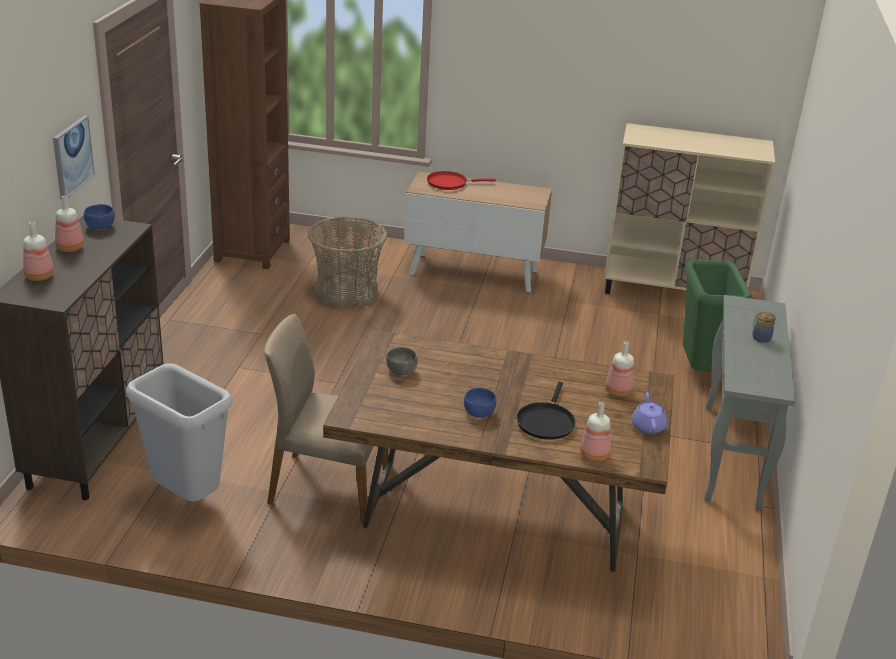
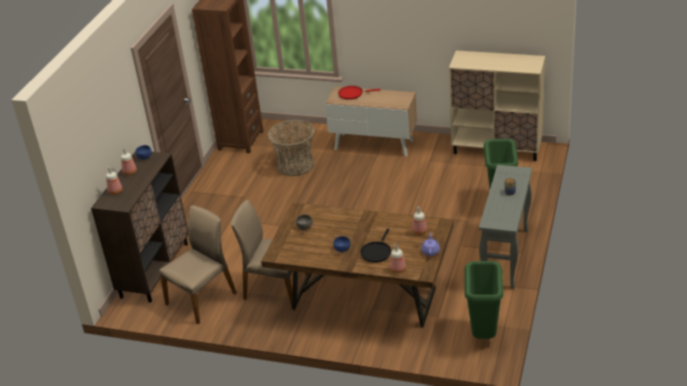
camera: 10 degrees right, 5 degrees up
(72, 157) = (126, 121): picture -> none
(188, 498) = (202, 298): grey trash can -> beige chair
(731, 591) = (484, 335): none -> green trash can

